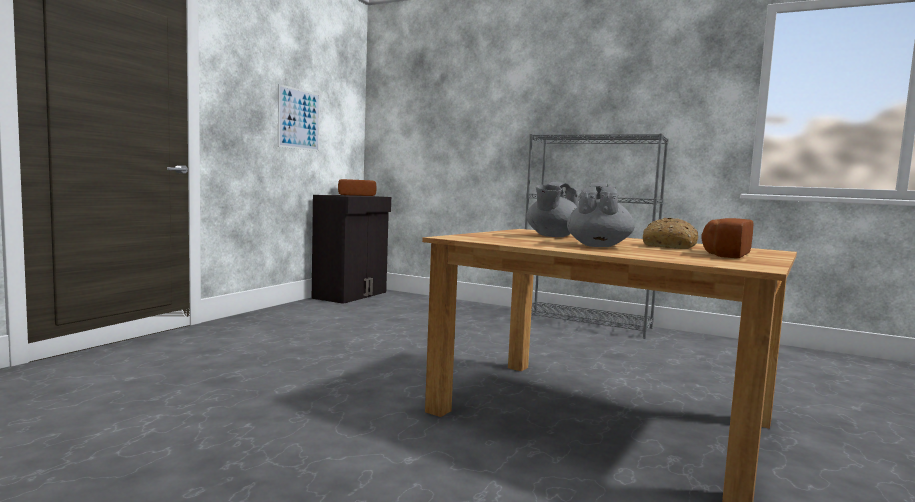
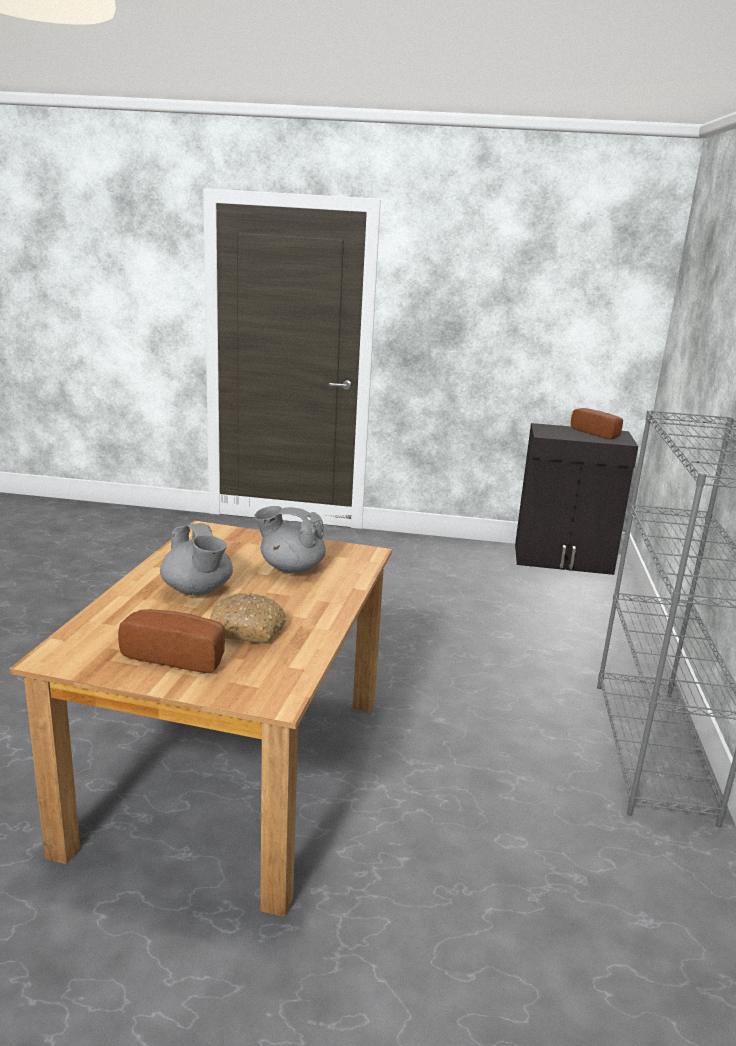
camera: 70 degrees right, 15 degrees up
(299, 119) = (520, 328): picture -> none
(598, 246) = (197, 590): grey teapot -> grey teapot turned 60 degrees clockwise

